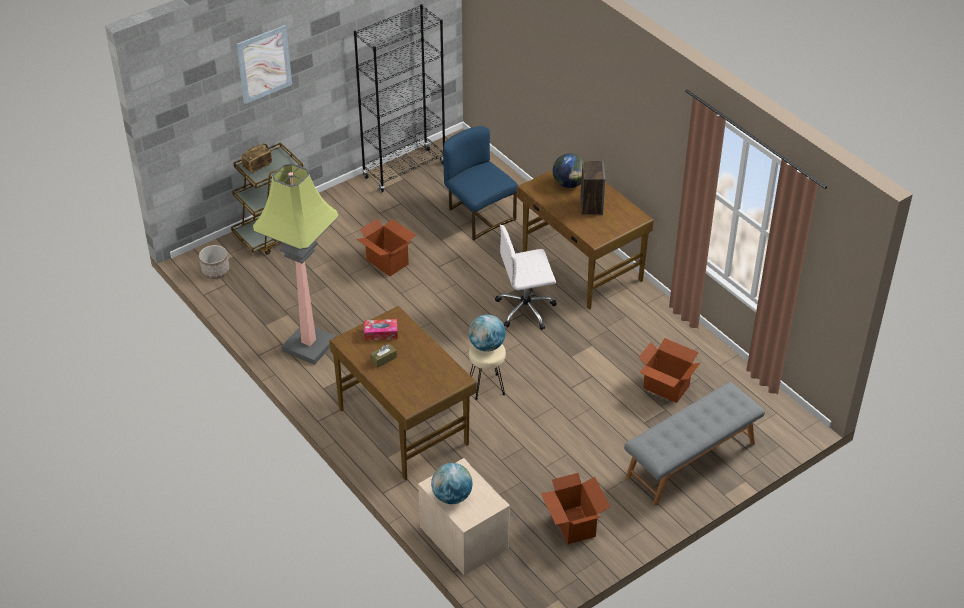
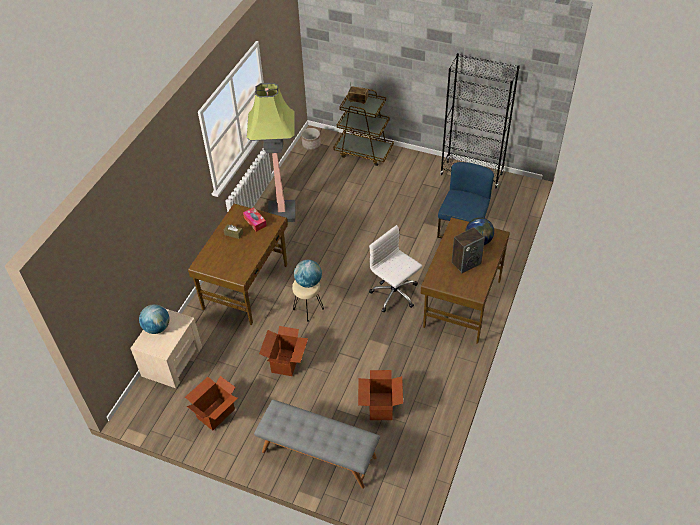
camera: 60 degrees right, 5 degrees up
(264, 64) = (386, 37): picture -> none
(387, 262) = (381, 209): cardboard box -> cardboard box (286, 362)

